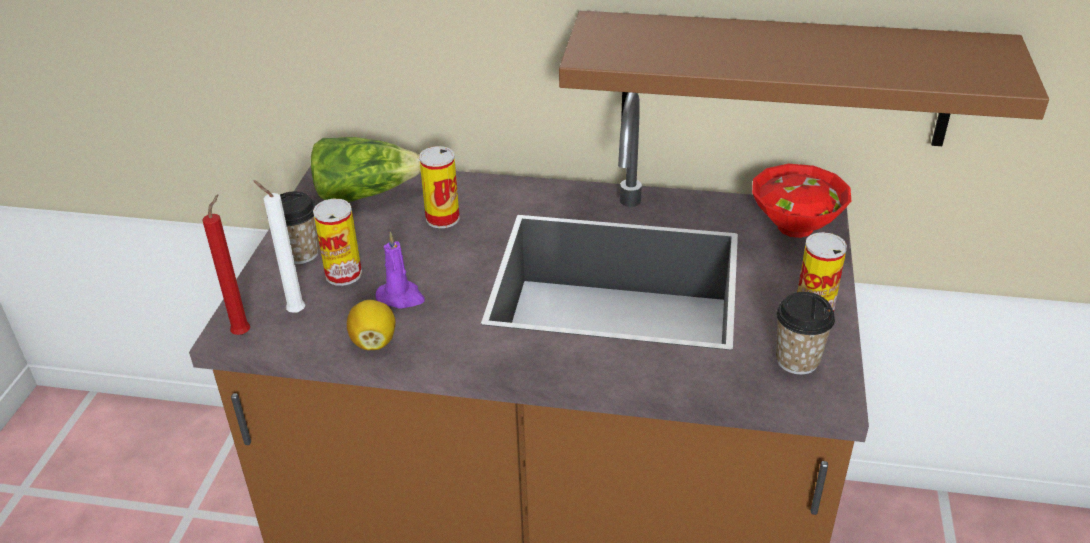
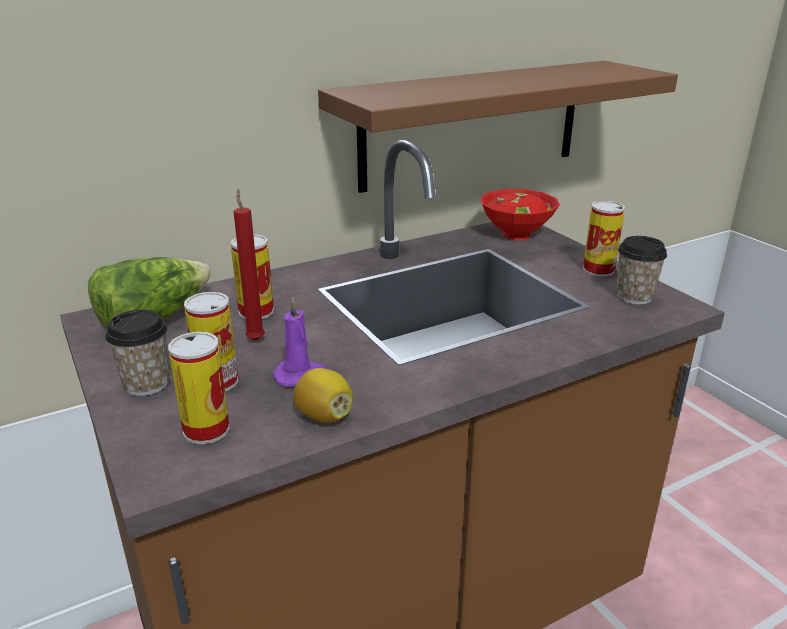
camera: 40 degrees left, 10 degrees down
(244, 332) = (172, 470): red candle -> red candle (255, 339)
(294, 311) = (206, 429): white candle -> can

